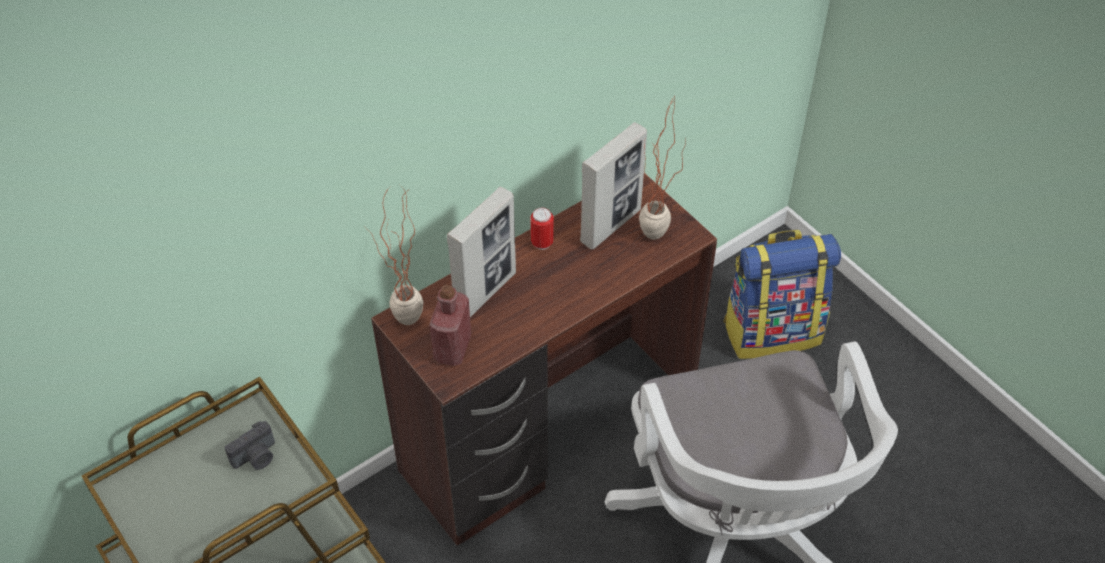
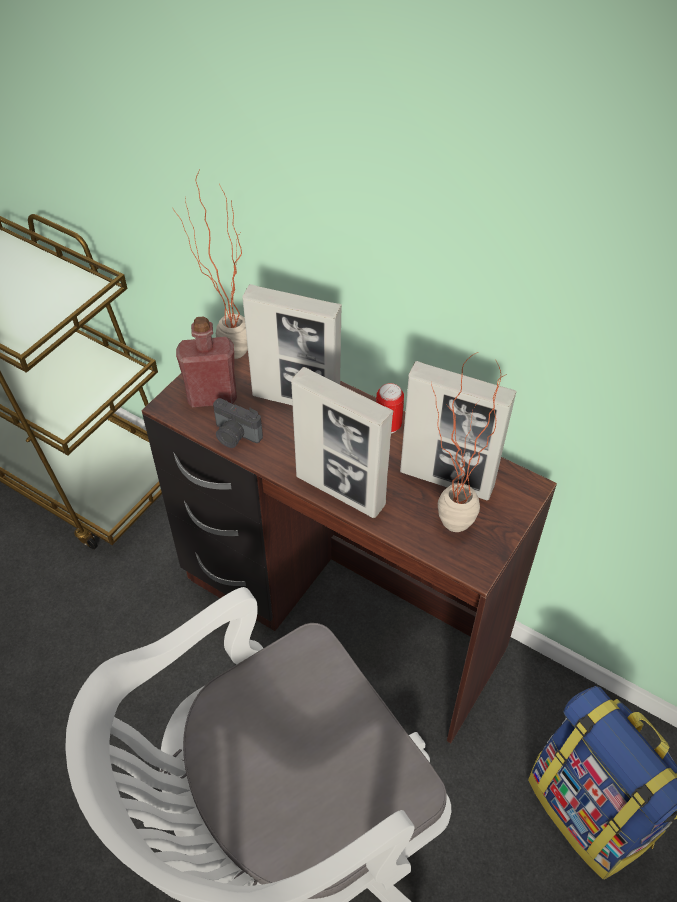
camera: 70 degrees right, 0 degrees up
(256, 457) = (48, 308): camera -> camera (235, 436)
(594, 290) = (340, 491): none -> picture frame

